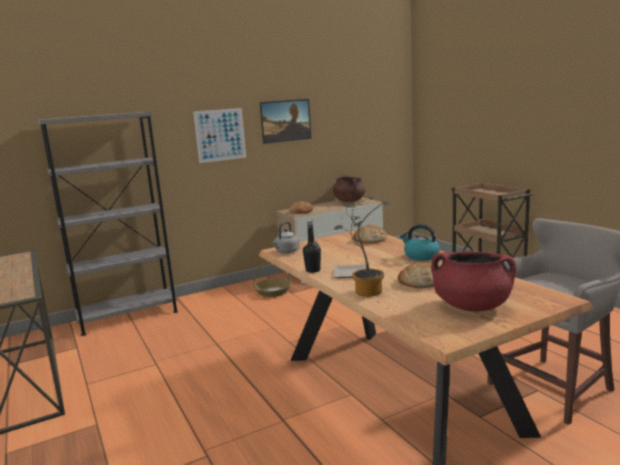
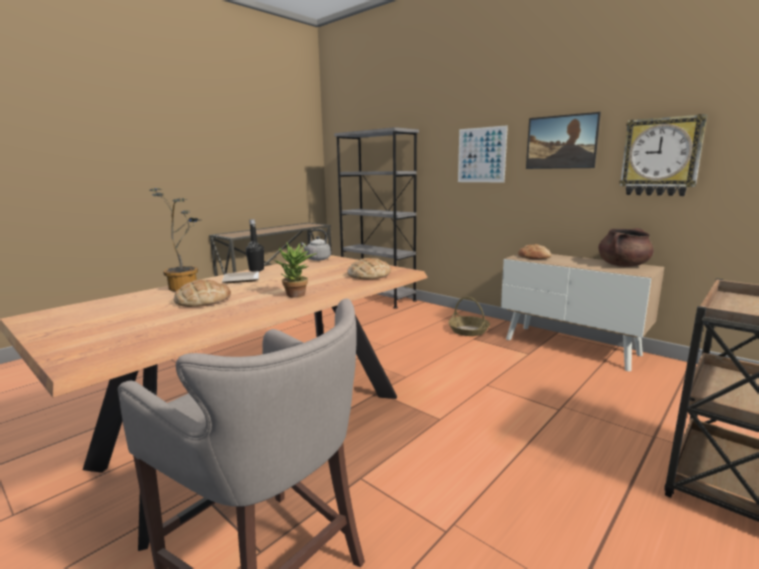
camera: 70 degrees right, 0 degrees up
(345, 128) = (660, 157): none -> wall clock
(421, 256) = (297, 296): kettle -> potted plant
(472, 306) = (103, 322): red cooking pot -> none

